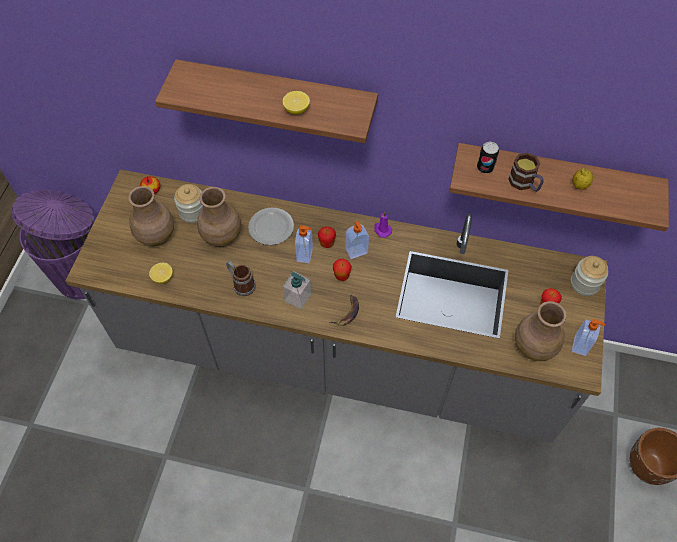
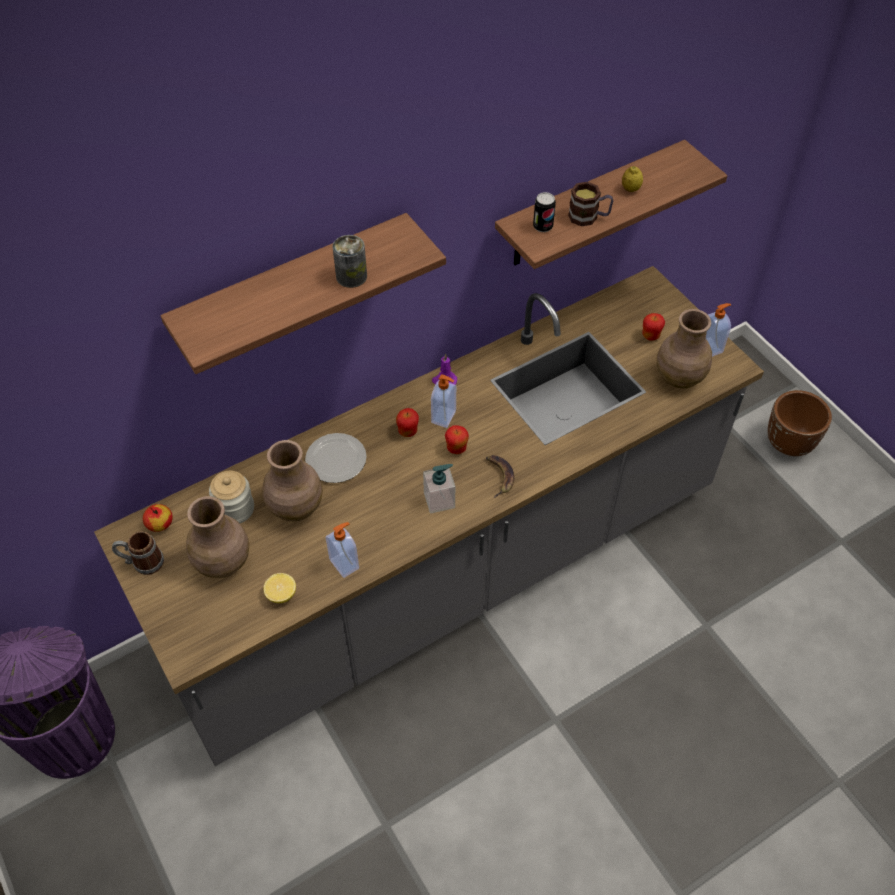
camera: 45 degrees left, 5 degrees down
(241, 284) = (370, 534): mug -> mug (142, 562)
(296, 110) = (351, 276): lemon -> can
(305, 255) = (400, 458): soap dispenser -> soap dispenser (345, 563)
(584, 283) = (658, 297): jar -> none

